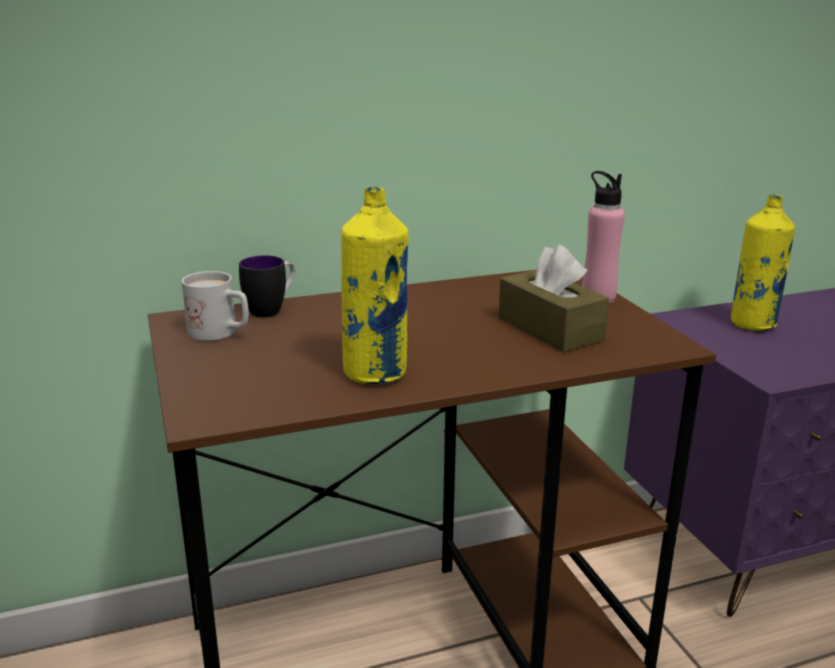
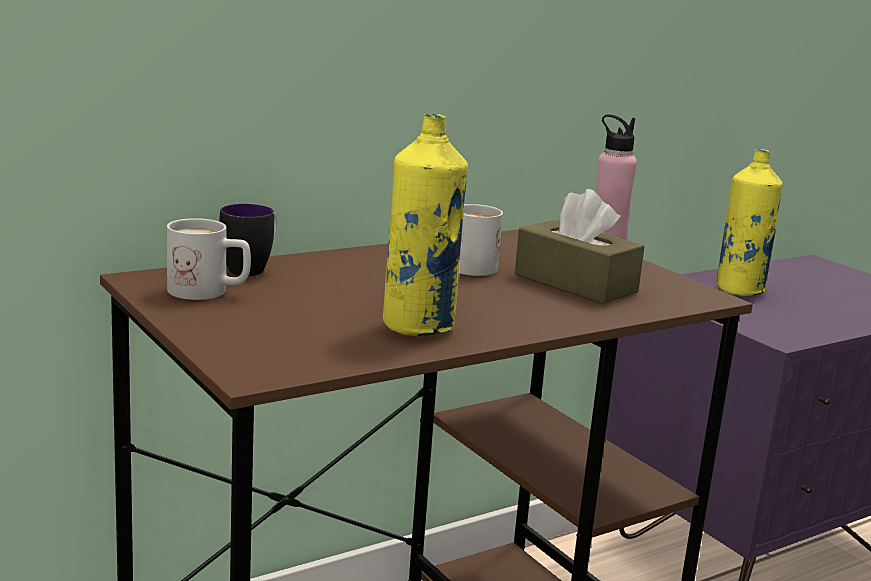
camera: 15 degrees left, 5 degrees down
(467, 307) = (473, 265): none -> white mug

